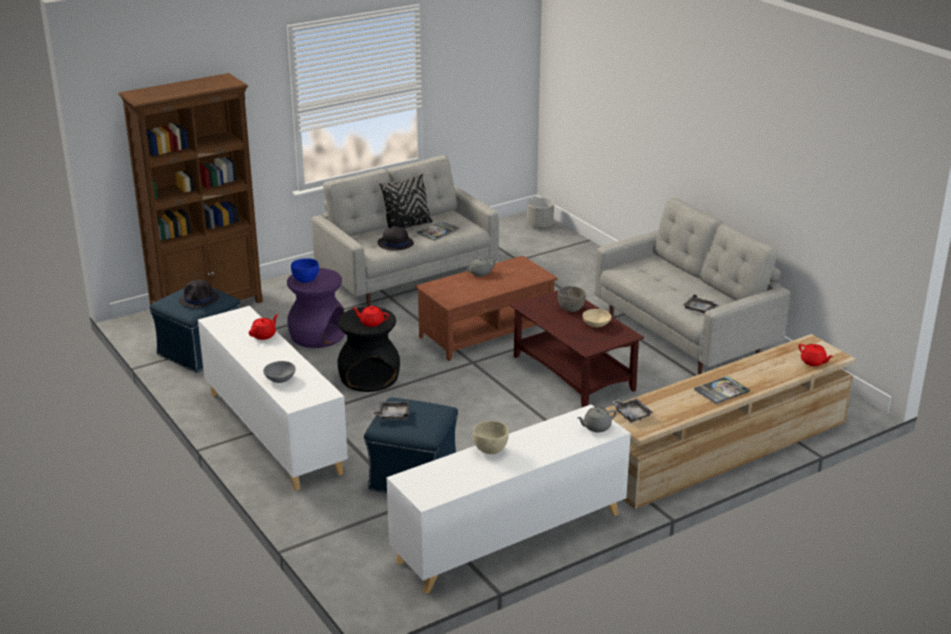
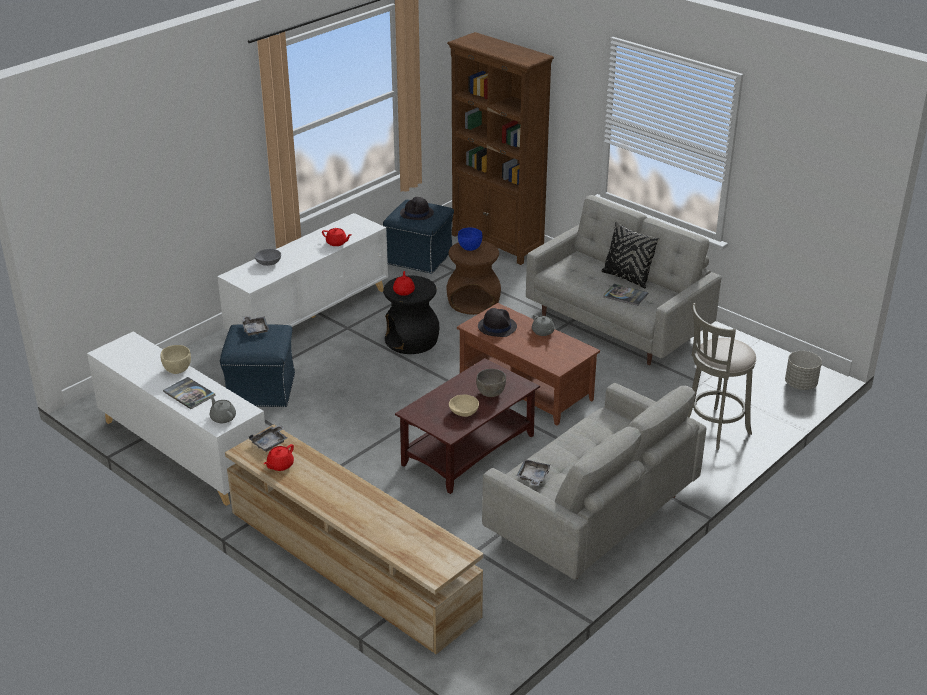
camera: 75 degrees right, 5 degrees up
(317, 335) = (474, 302): purple stool -> brown stool
(395, 243) = (582, 278): black hat -> black hat (497, 326)
(586, 268) = (713, 429): none -> grey stool
(721, 391) = (329, 494): book -> book (189, 394)
(813, 362) = (413, 556): red teapot -> red teapot (280, 465)

